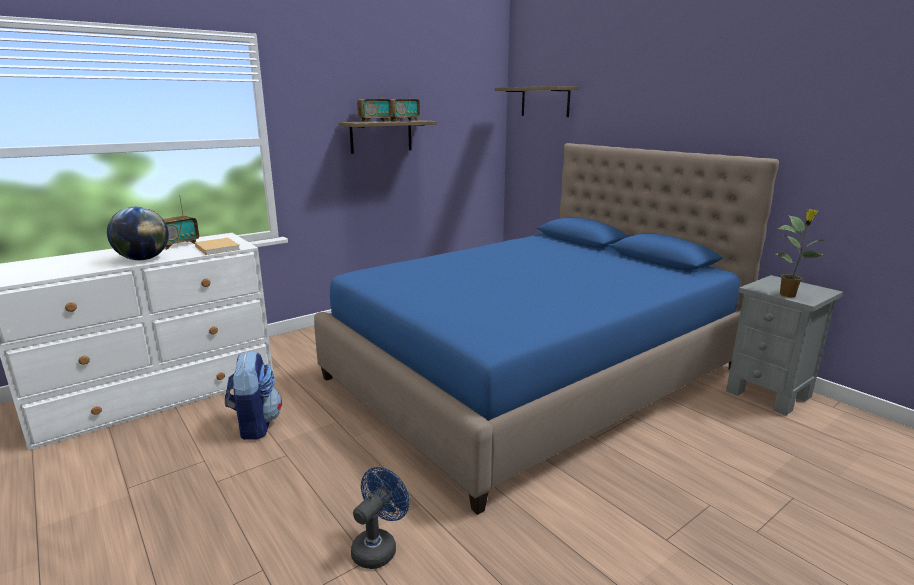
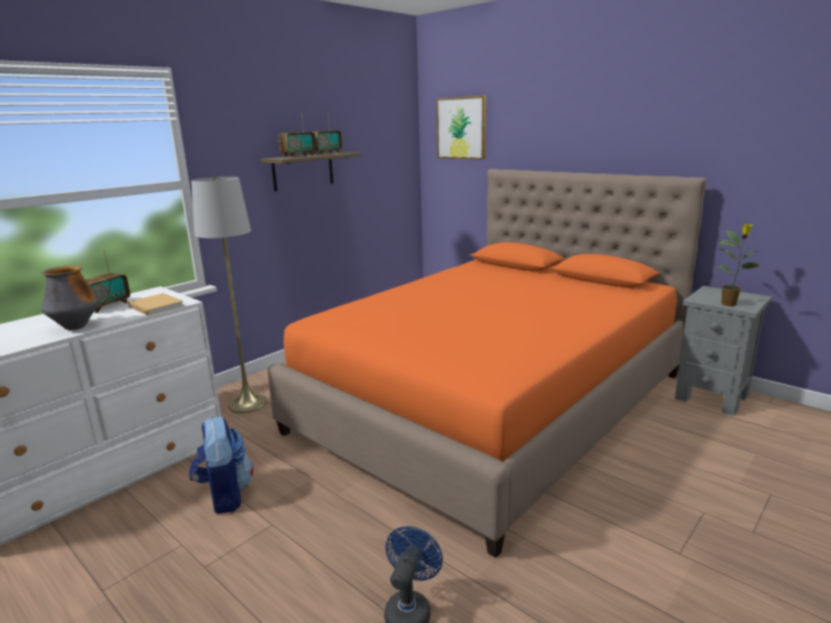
camera: 10 degrees left, 0 degrees up
(143, 259) = (76, 327): globe -> vase
(305, 349) = (248, 403): none -> grey floor lamp
(534, 373) = (494, 402): blue bed -> orange bed
(545, 102) = (461, 128): shelf -> picture

